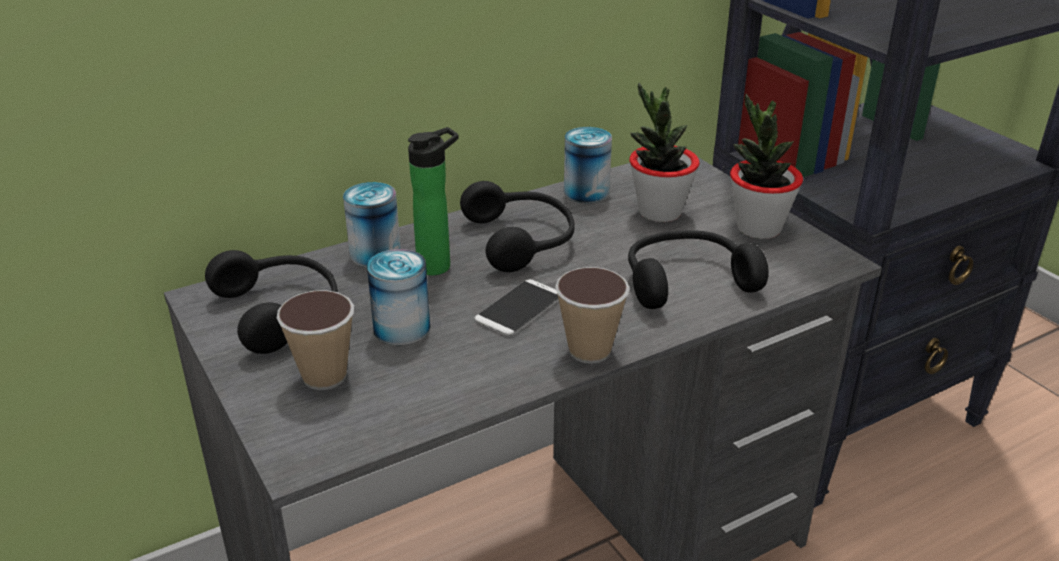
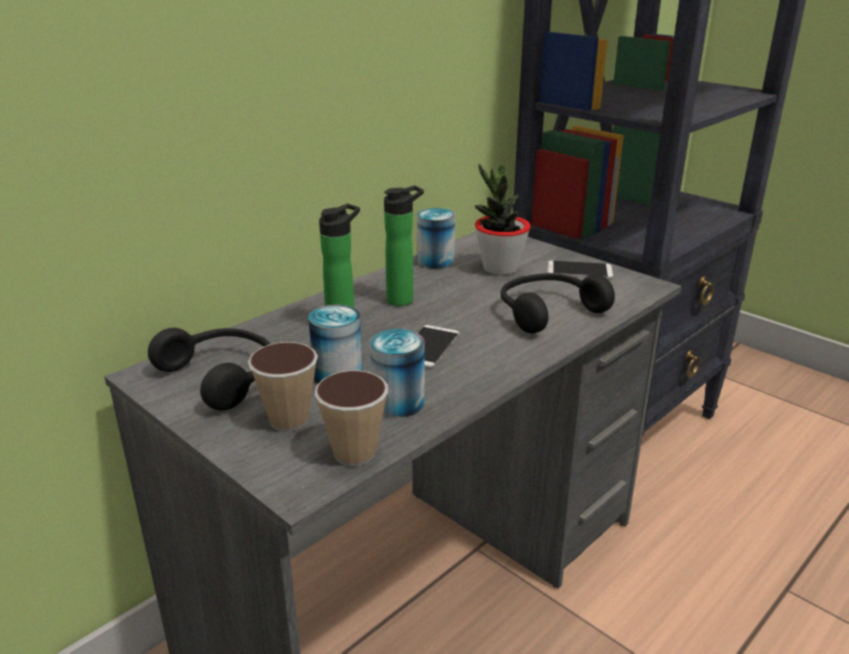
camera: 15 degrees left, 5 degrees down
(375, 253) = (285, 323): can -> can (398, 403)
(522, 240) = (403, 299): black headphones -> bottle
(589, 351) = (502, 369): cup -> cup (354, 453)
(758, 228) = (579, 271): potted plant -> phone

